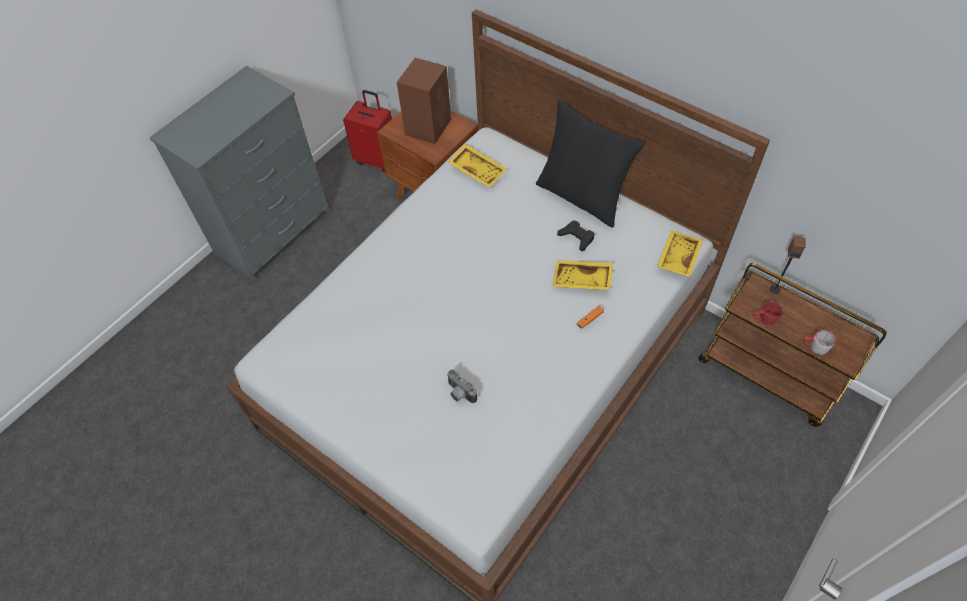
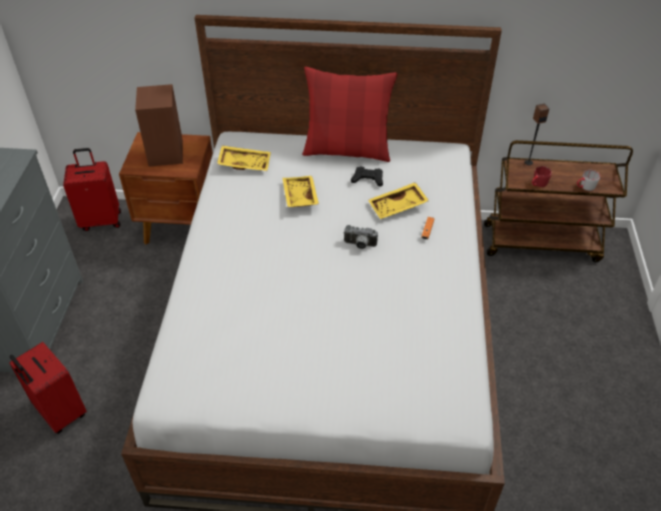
camera: 35 degrees left, 10 degrees down
(245, 319) = (59, 413): none -> red suitcase
(459, 394) = (370, 333): camera -> camera (359, 245)
(581, 196) = (347, 150): black pillow -> red pillow
(677, 258) = (454, 162): yellow tray -> yellow tray (299, 197)

